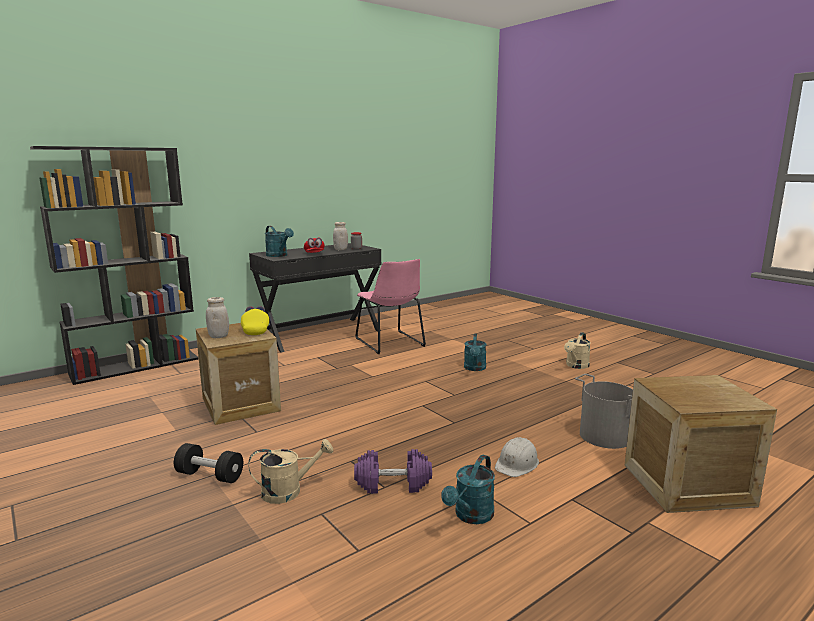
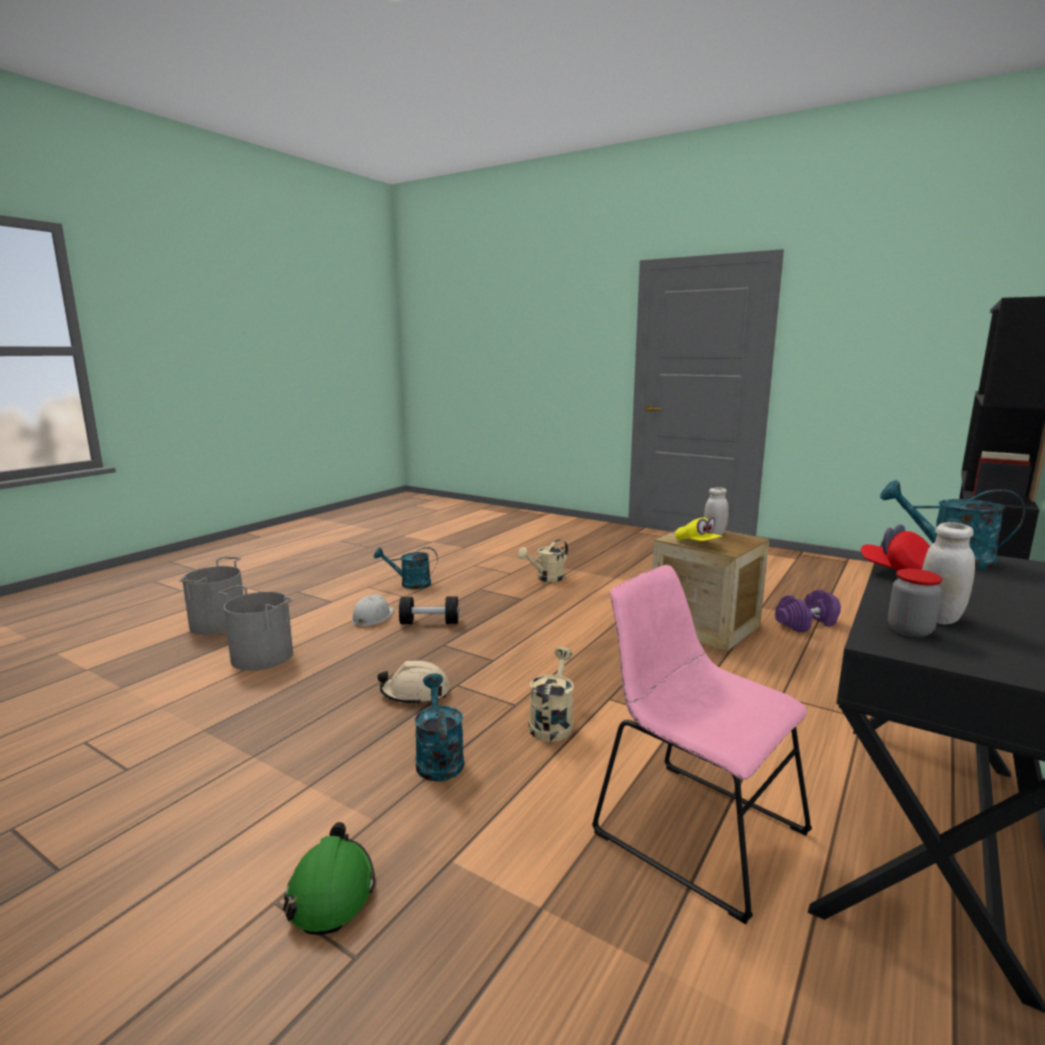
camera: 160 degrees right, 0 degrees up
(210, 475) = (615, 577): black dumbbell -> black dumbbell (429, 622)
(393, 484) = (475, 591): purple dumbbell -> purple dumbbell (806, 624)
(471, 516) = (410, 584): turquoise watering can -> turquoise watering can turned 105 degrees counterclockwise
(481, 394) = (415, 693): none -> beige hard hat
(516, 348) = (331, 891): none -> green hard hat
(576, 366) = (196, 820): beige watering can -> beige watering can (552, 722)
(687, 485) = (219, 623): crate -> grey bucket

